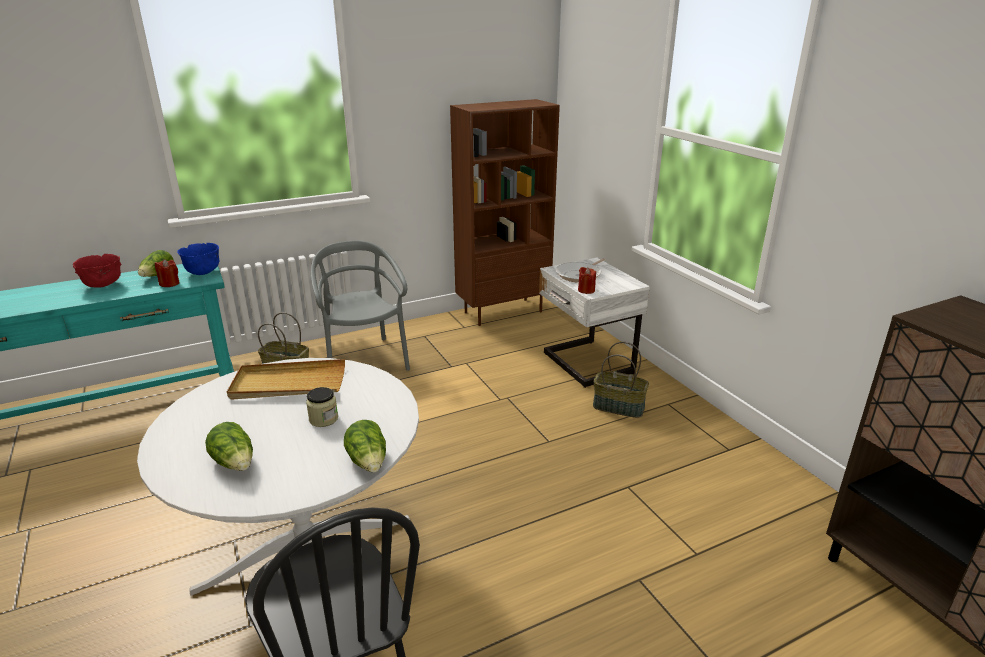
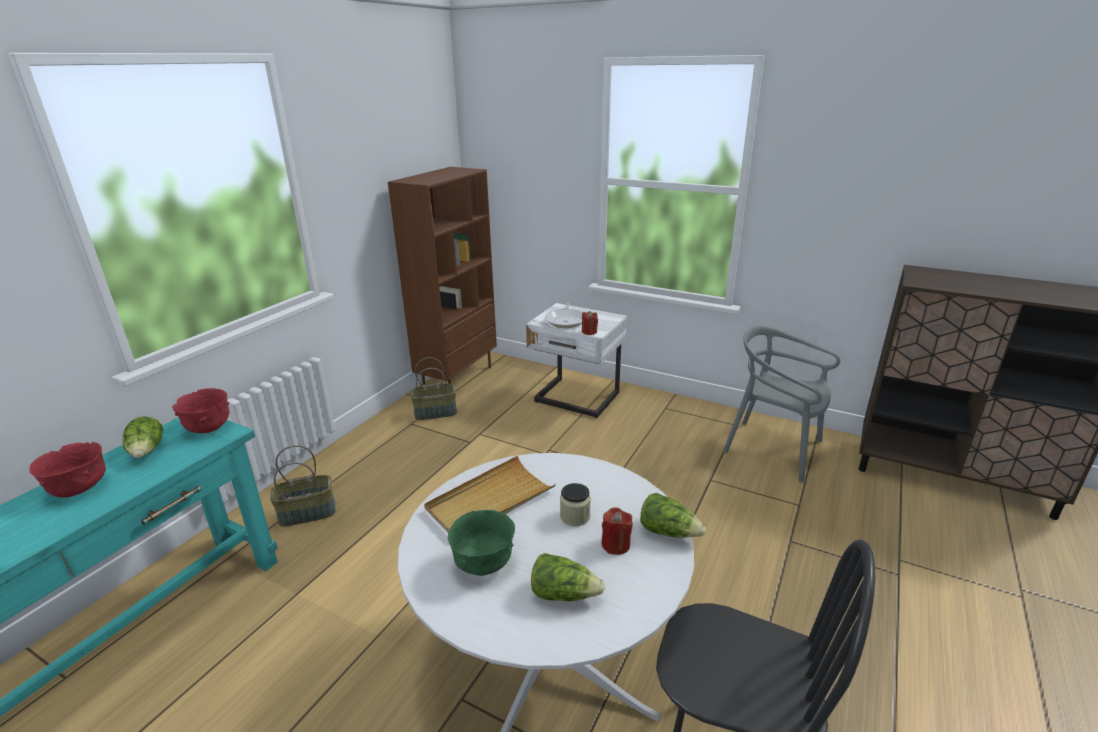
camera: 35 degrees left, 0 degrees up
(169, 284) = (183, 454): red candle -> red candle (615, 544)
(203, 273) = (209, 428): blue bowl -> red bowl
(222, 420) = (484, 564): none -> green bowl
(363, 361) = (378, 469): grey chair -> grey chair (773, 449)
(619, 407) = (637, 423): basket -> basket (436, 412)

